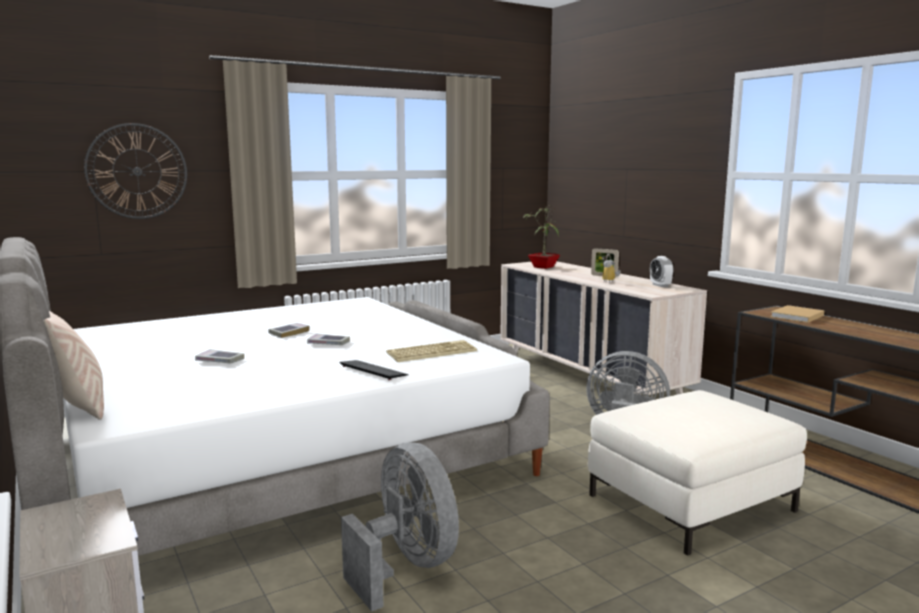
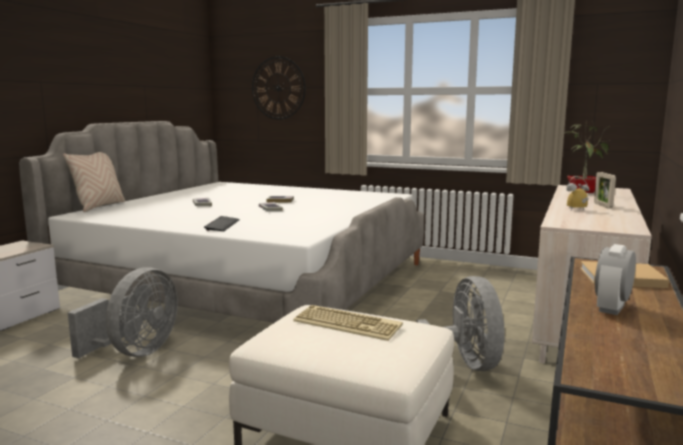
camera: 55 degrees right, 0 degrees up
(432, 352) = (288, 226): keyboard -> keyboard (349, 323)
(660, 285) = (615, 222): alarm clock -> alarm clock (612, 308)

